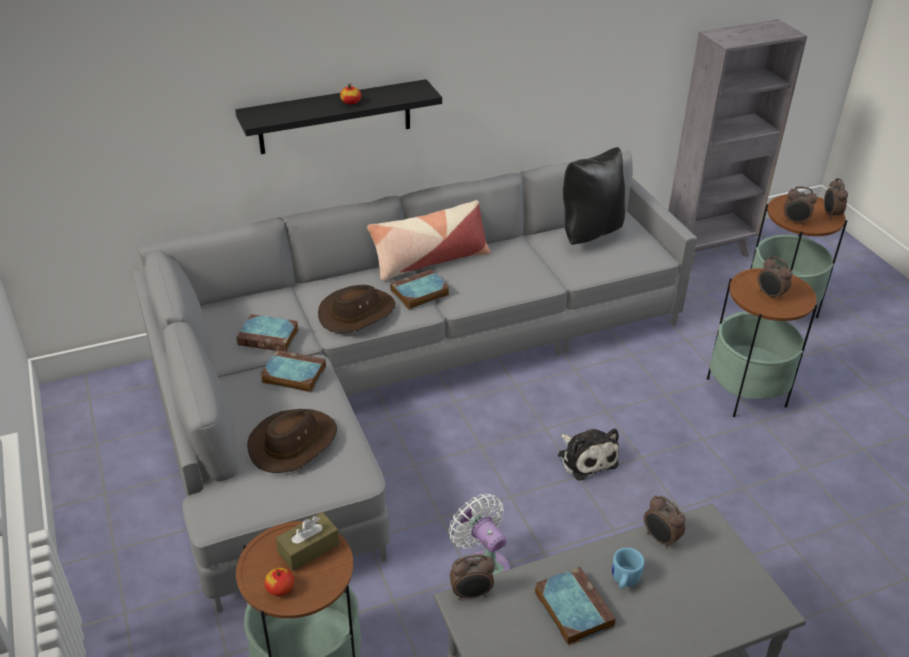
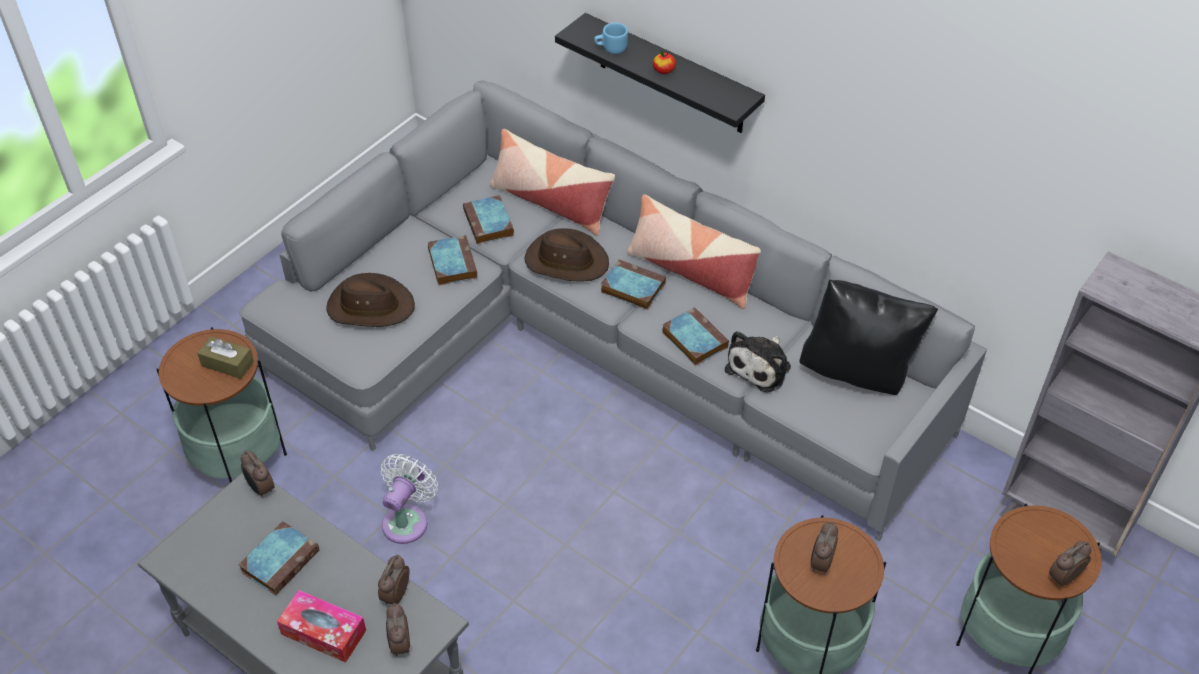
camera: 60 degrees right, 10 degrees up
(280, 588) = (183, 368): apple -> none
(282, 296) = (550, 202): none -> pillow
(498, 286) = (693, 339): none -> book
(586, 458) = (595, 541): plush toy -> plush toy (760, 366)
(623, 580) = (330, 585): blue mug -> blue mug (611, 49)
(676, 604) = (323, 632): none -> tissue box
(795, 222) = (1009, 544): alarm clock -> alarm clock (400, 644)

